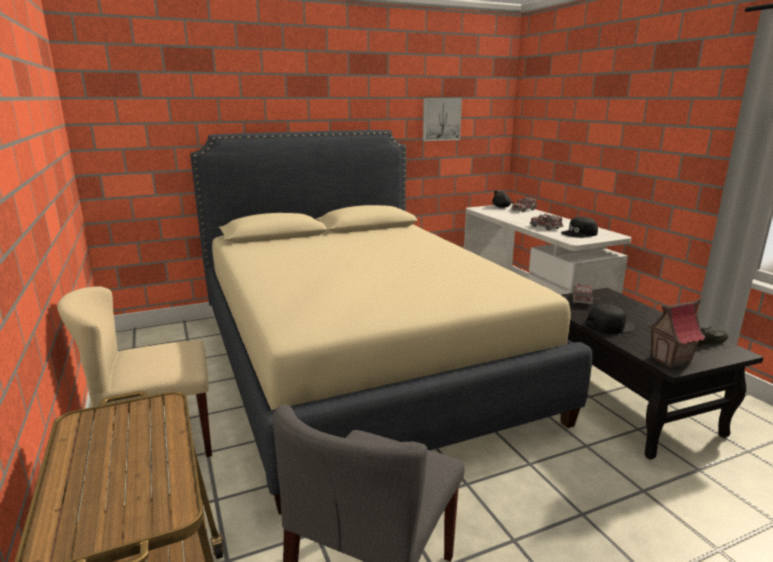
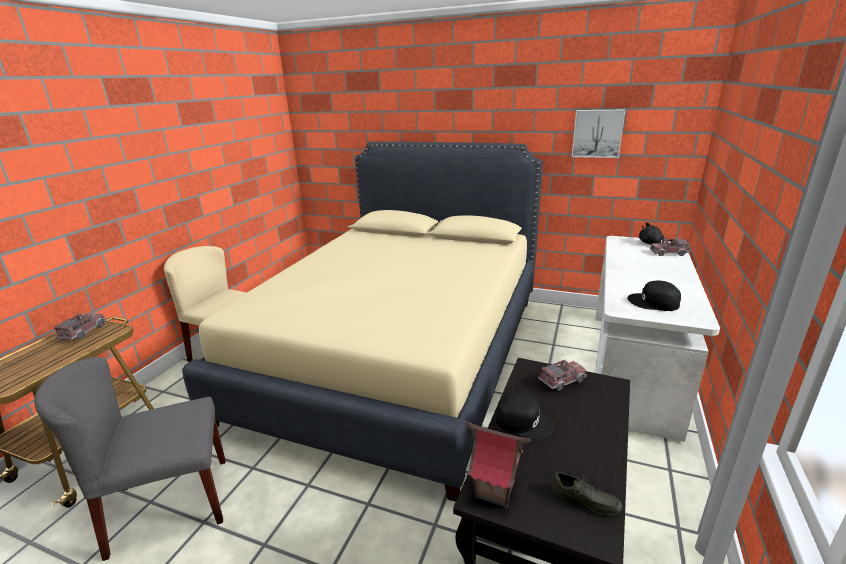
camera: 45 degrees right, 5 degrees up
(545, 227) = (632, 282): toy truck -> toy truck (83, 332)

